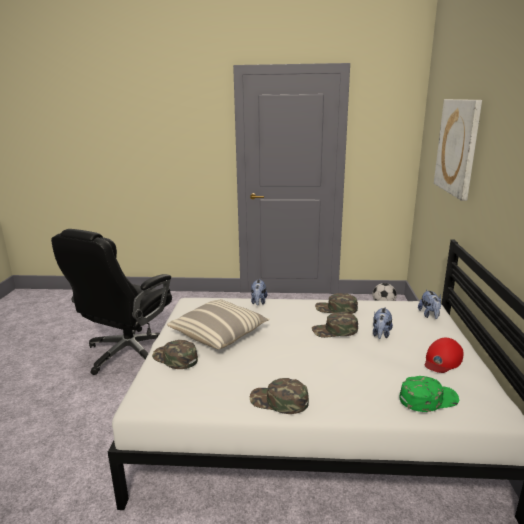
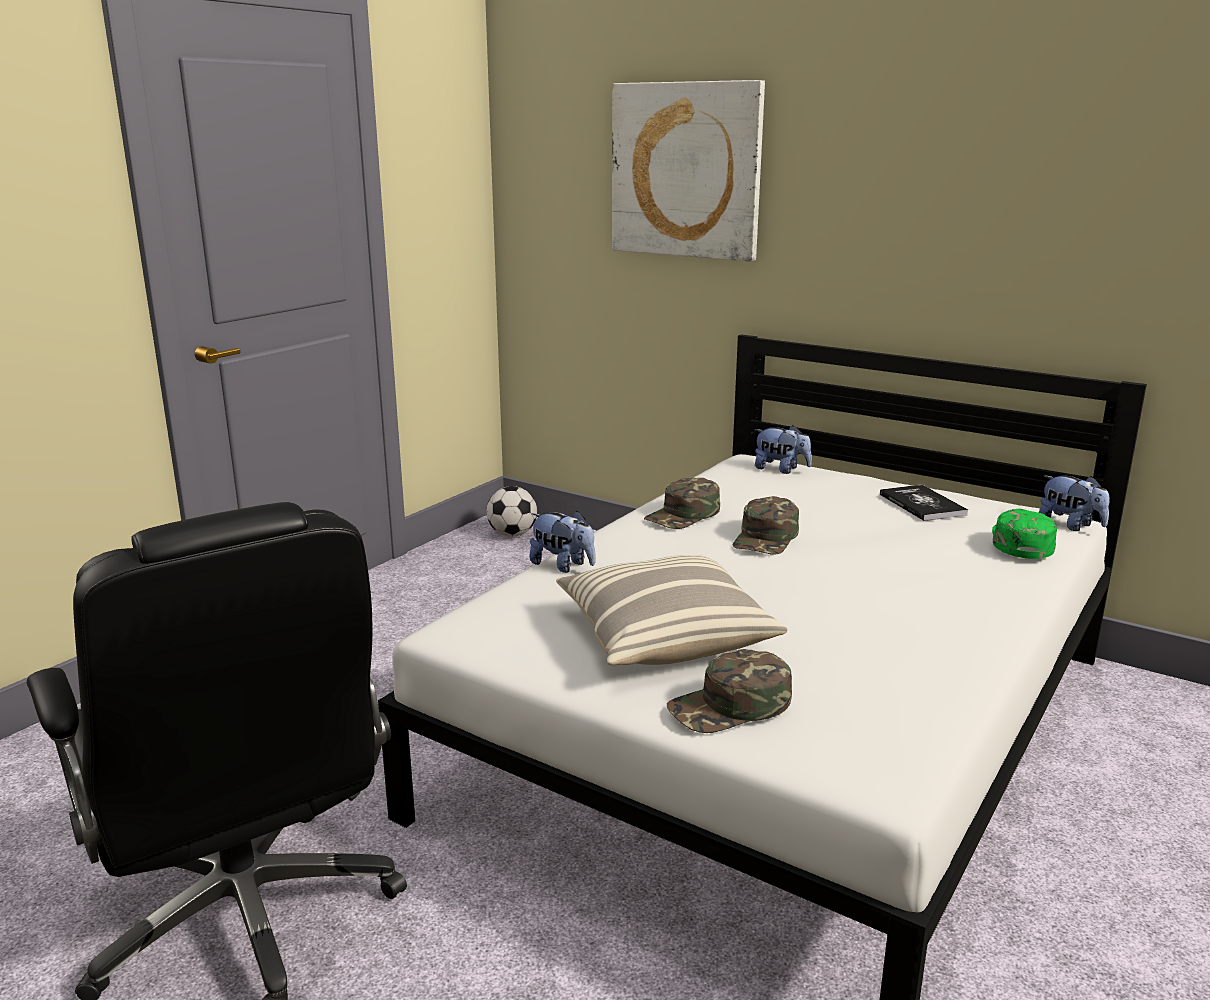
camera: 60 degrees left, 0 degrees up
(278, 401) = (965, 642): green cap -> none
(381, 334) = (809, 514): plush toy -> plush toy (1070, 525)
(442, 360) = (922, 504): red cap -> book

